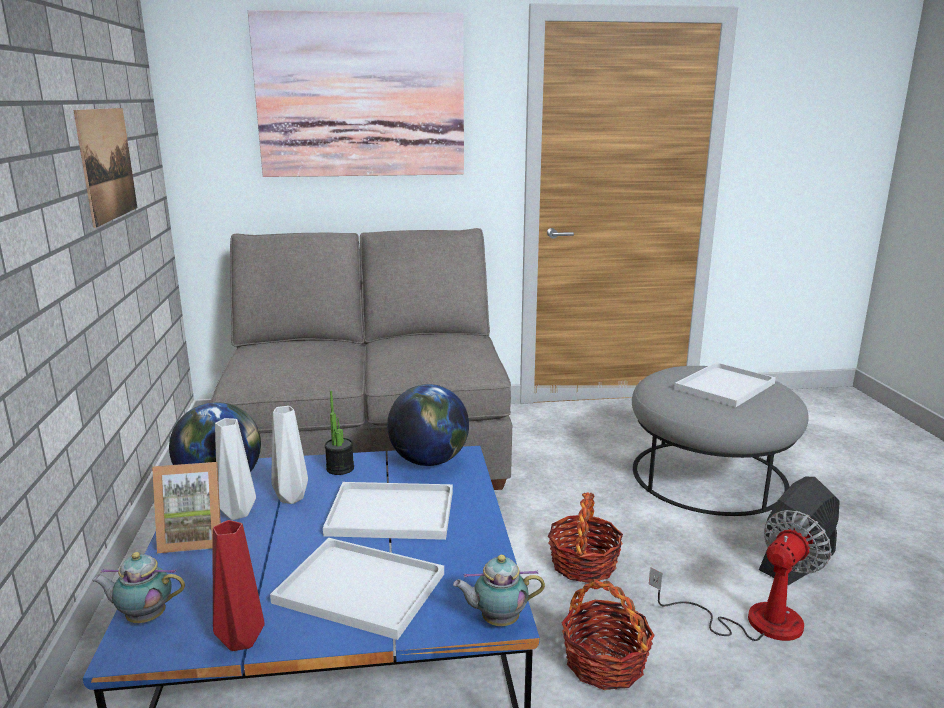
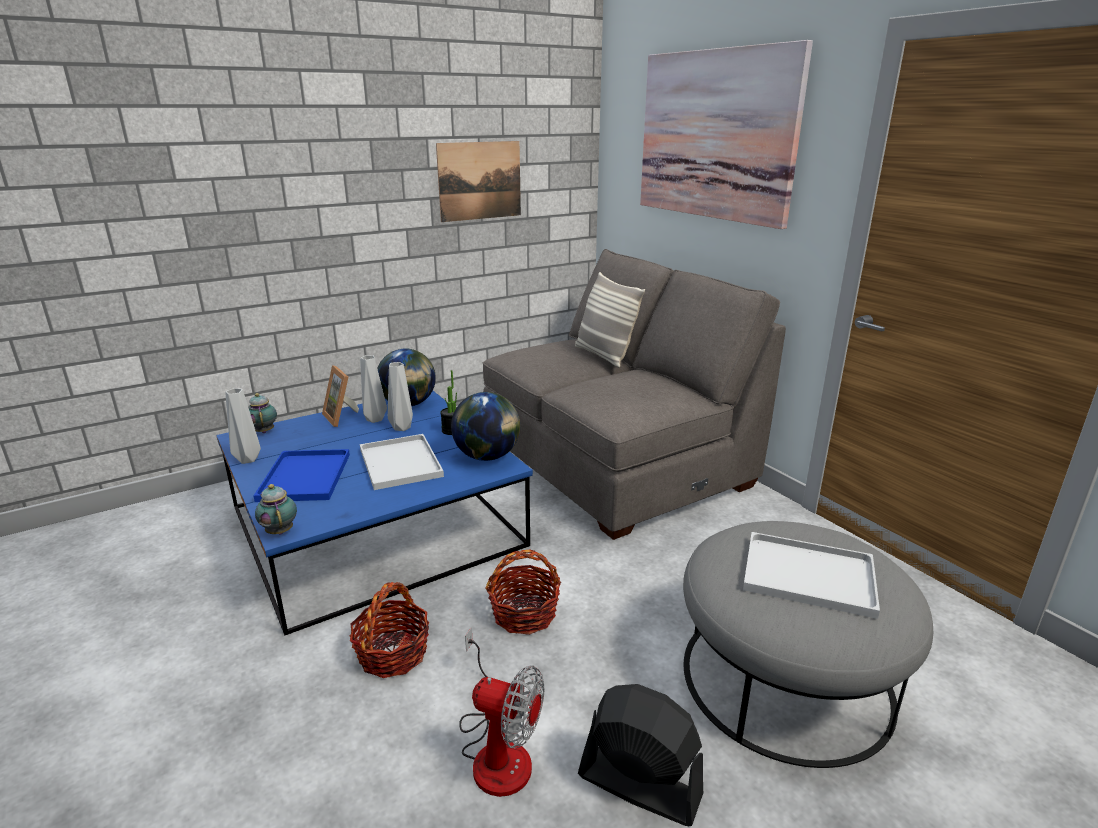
camera: 65 degrees right, 5 degrees up
(240, 640) = (248, 459): red vase -> grey vase
(326, 343) = (604, 356): none -> pillow
(363, 588) = (305, 478): white tray -> blue tray

